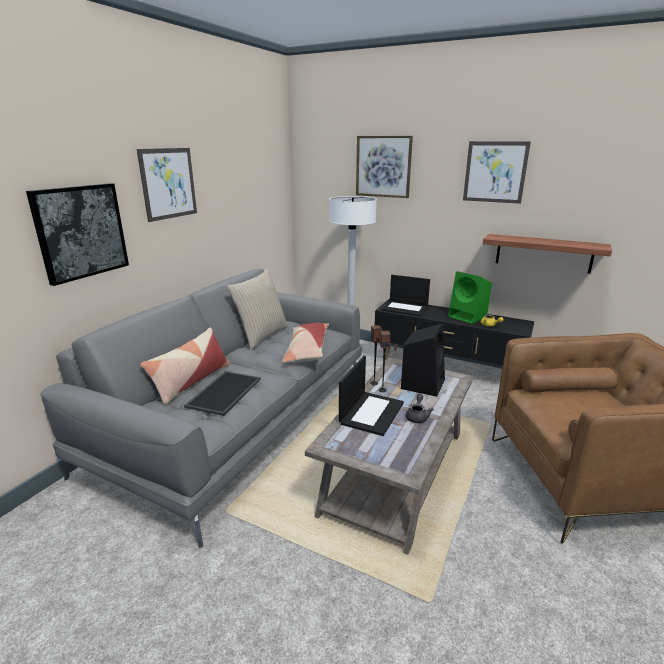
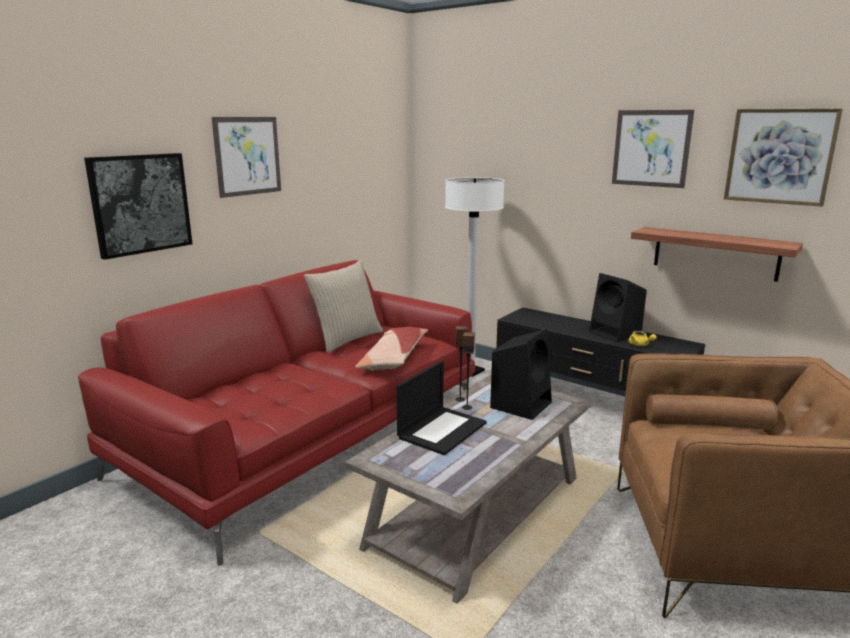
camera: 10 degrees right, 5 degrees down
(191, 381) = (247, 381): pillow -> none
(224, 392) = (277, 394): tray -> none
(240, 418) = (309, 436): grey sofa -> red sofa
(383, 166) = (516, 142): picture -> picture (780, 156)
(405, 308) = (537, 319): laptop -> none
(417, 416) = (497, 439): grey teapot -> none
(468, 317) = (616, 333): green speaker -> black speaker

